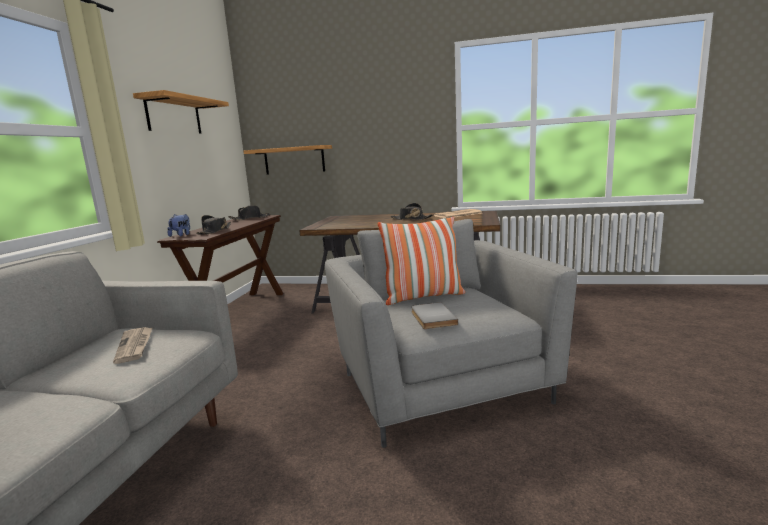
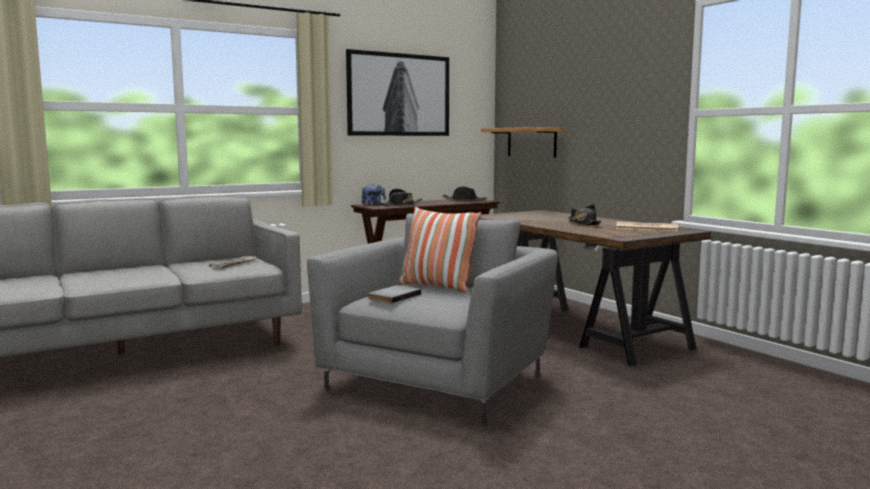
camera: 45 degrees right, 5 degrees down
(174, 116) = (398, 95): shelf -> picture

